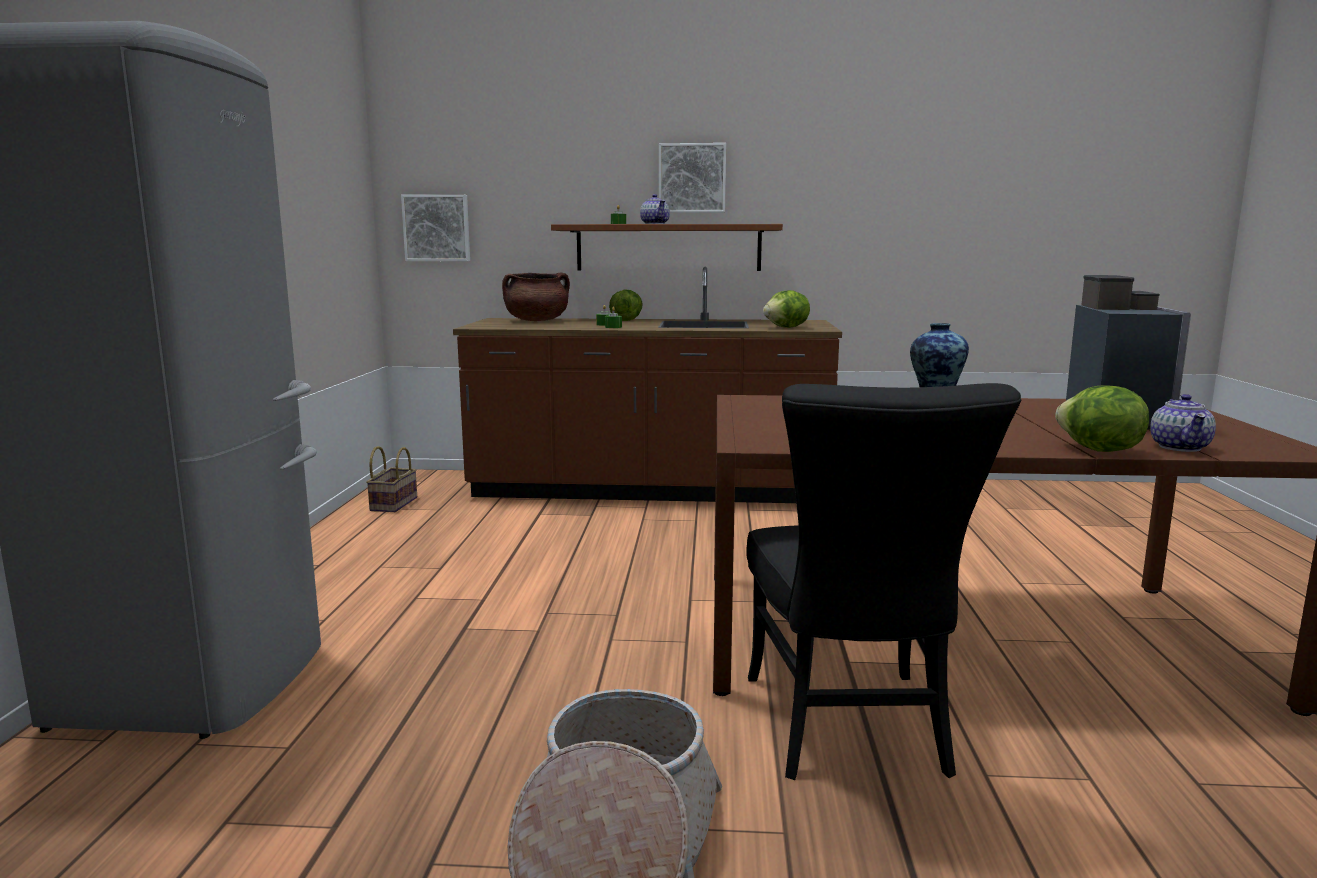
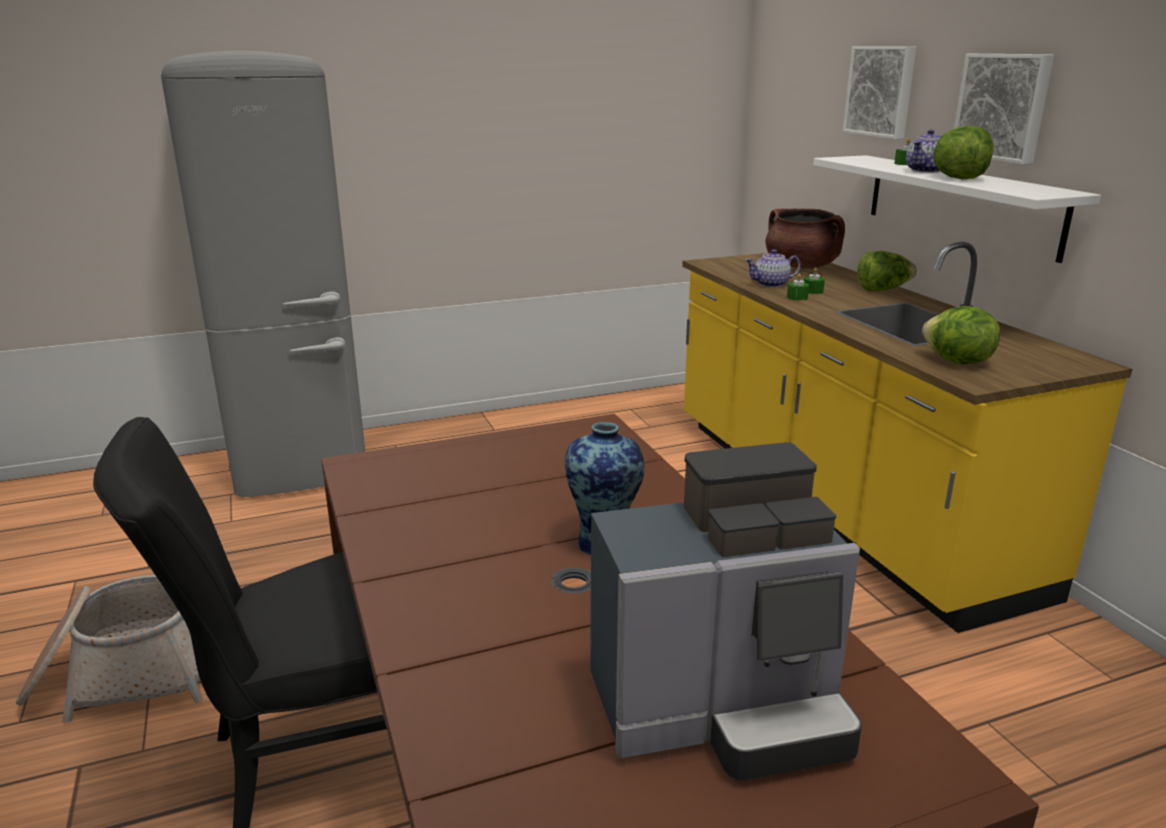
camera: 65 degrees right, 10 degrees up
(393, 503) = (643, 406): basket -> none
(437, 228) = (779, 144): picture -> picture (881, 91)
(650, 490) = (836, 501): brown counter -> yellow counter
(668, 247) = (960, 204): brown shelf -> white shelf
(1098, 451) = (421, 678): lettuce -> lettuce (959, 178)
(1180, 447) = (486, 762): teapot -> teapot (771, 284)

